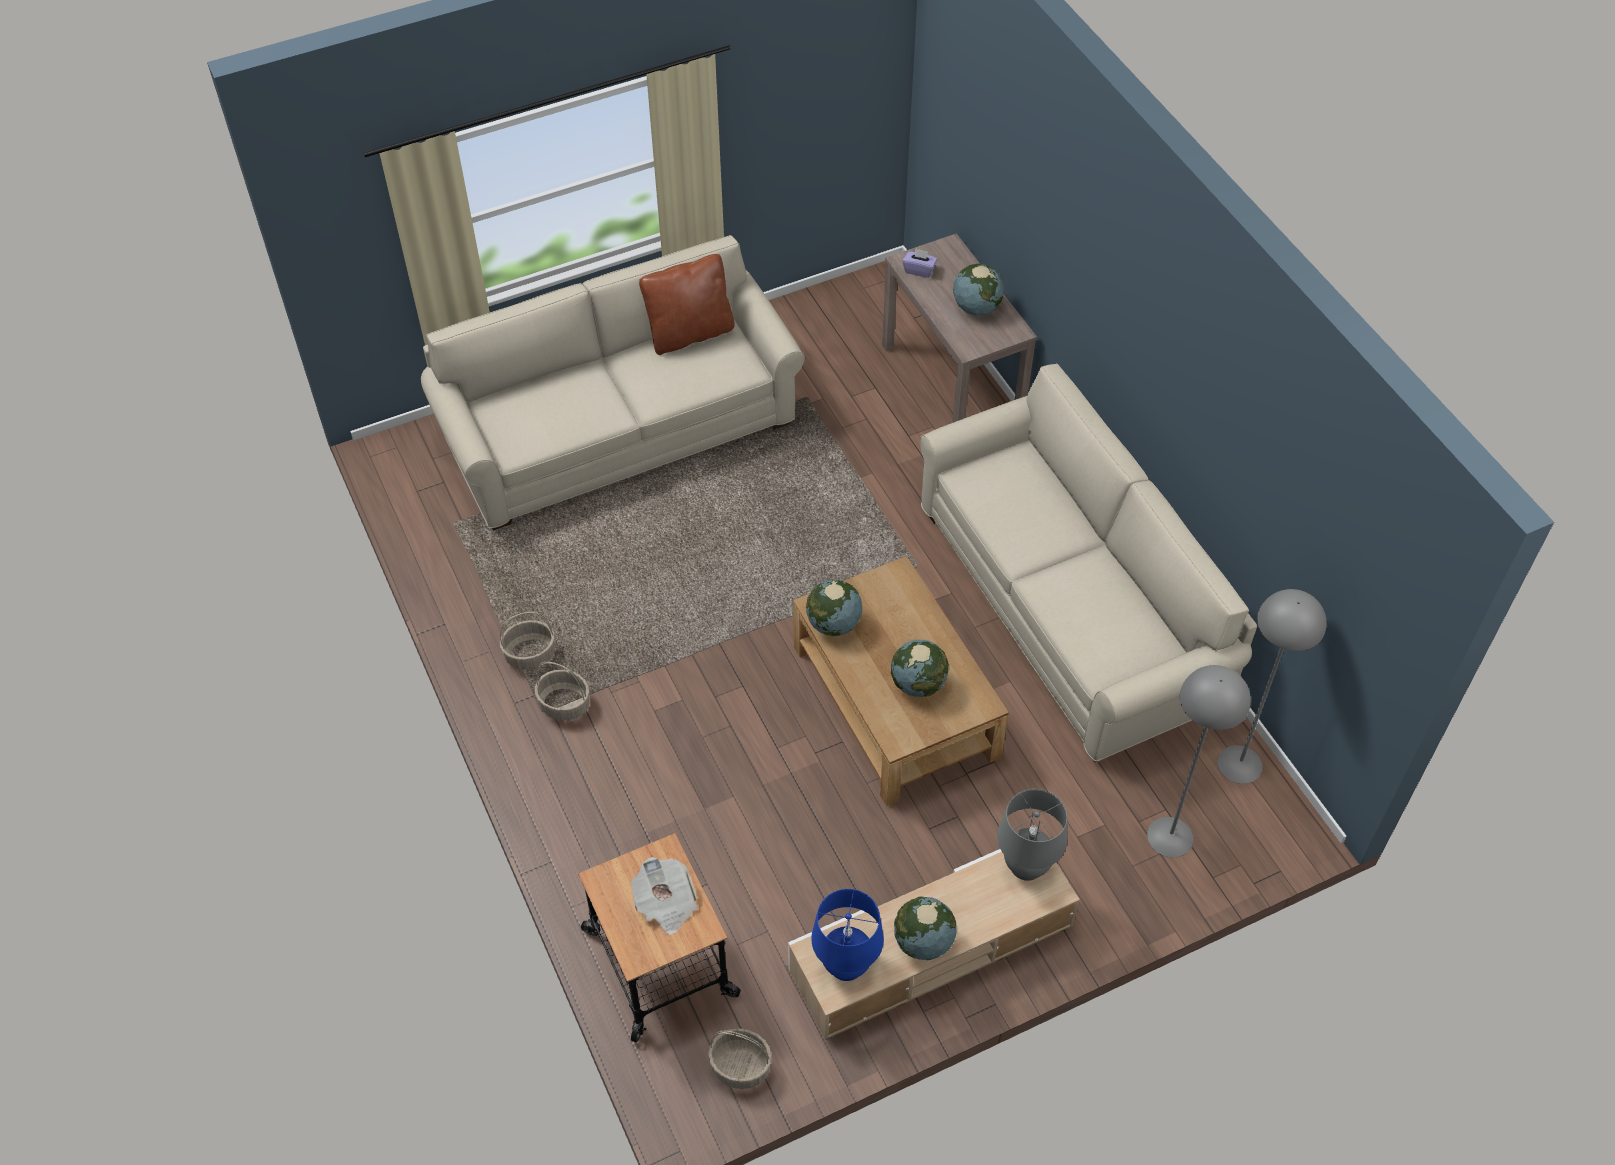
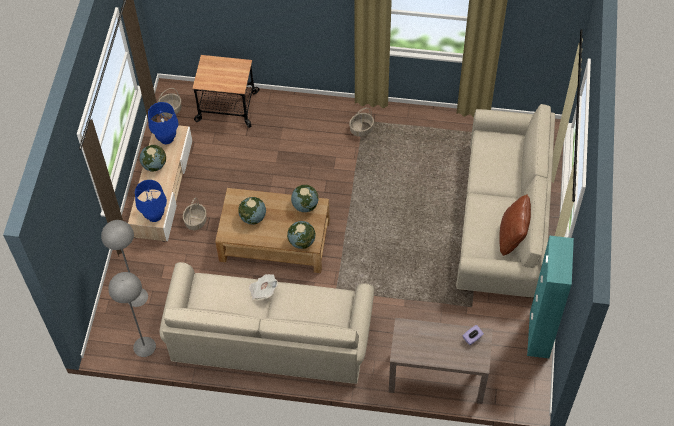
camera: 125 degrees right, 5 degrees up
(530, 655) = (395, 129): basket -> basket (195, 221)
(666, 904) = (219, 78): newspaper -> newspaper (263, 290)
(791, 310) = (539, 335): none -> turquoise cabinet
(976, 308) = (428, 347): globe -> globe (302, 242)
(1026, 865) = (154, 215): grey table lamp -> blue table lamp

